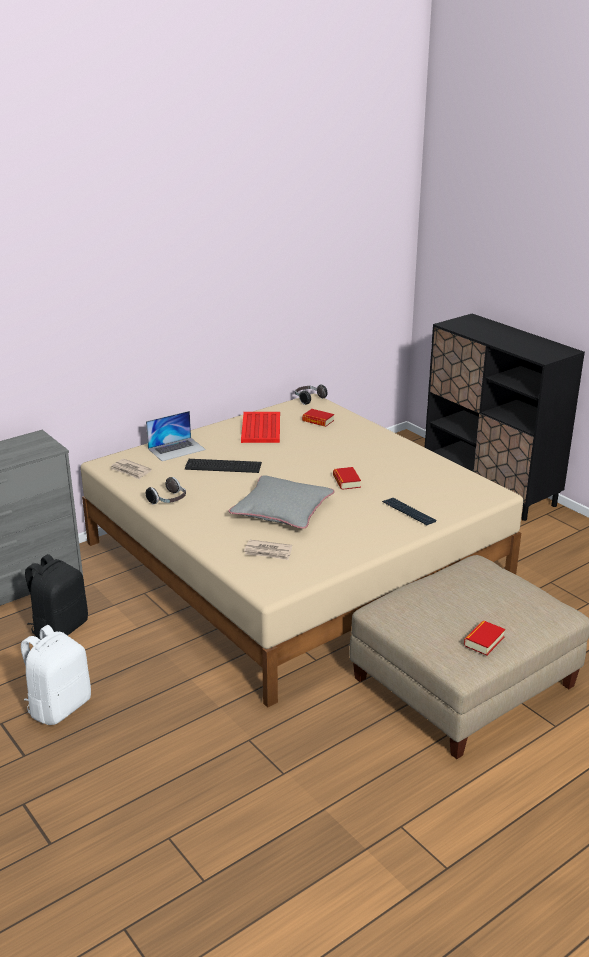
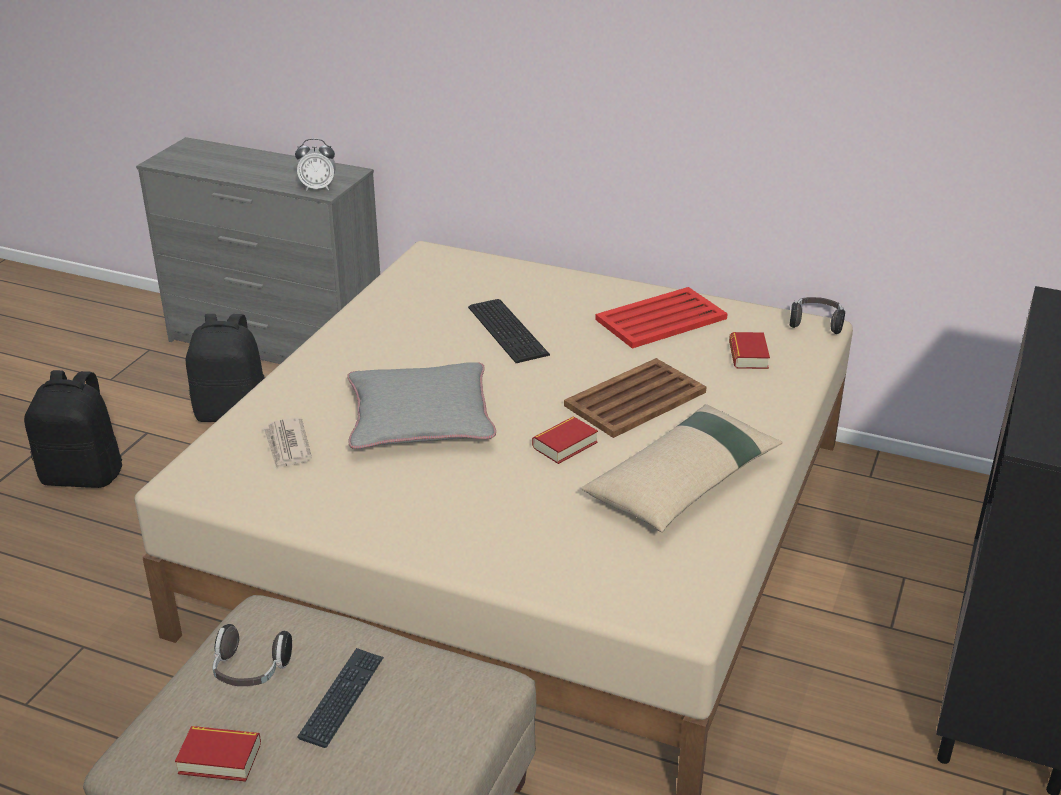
camera: 60 degrees right, 5 degrees up
(43, 449) = (318, 188): none -> alarm clock
(59, 706) = (84, 475): white backpack -> black backpack
(130, 471) = (426, 275): newspaper -> none
(168, 500) = (369, 327): headphones -> headphones (250, 671)
(176, 449) = (521, 282): laptop -> none
(325, 455) = (634, 399): none -> brown tray
(403, 465) = (684, 482): none -> beige pillow
(408, 512) = (517, 536): keyboard -> keyboard (342, 698)

